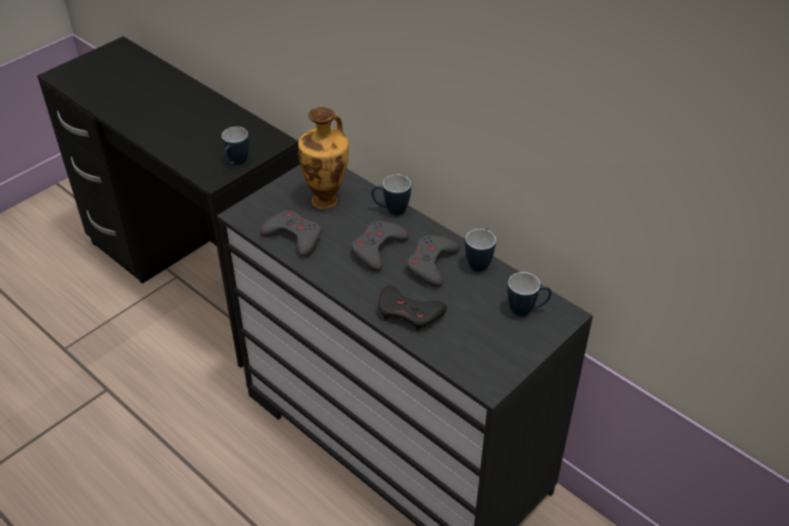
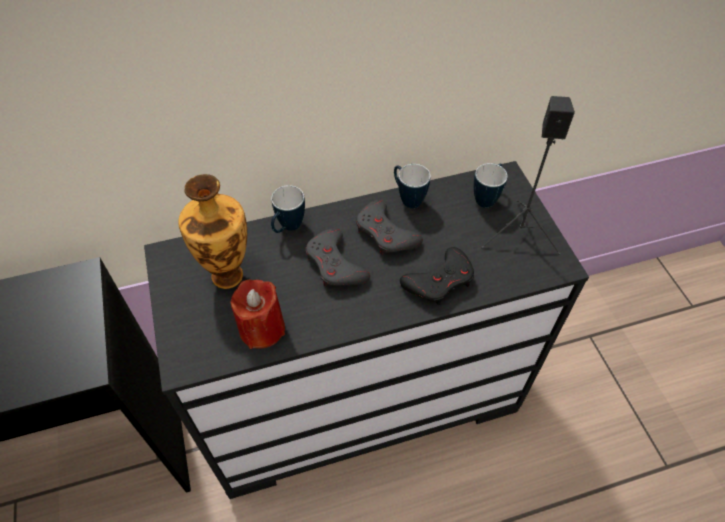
camera: 60 degrees left, 10 degrees up
(236, 163) = (79, 333): mug -> none
(294, 237) = (262, 328): grey game controller -> red candle
(503, 346) = (520, 233): none -> black speaker

